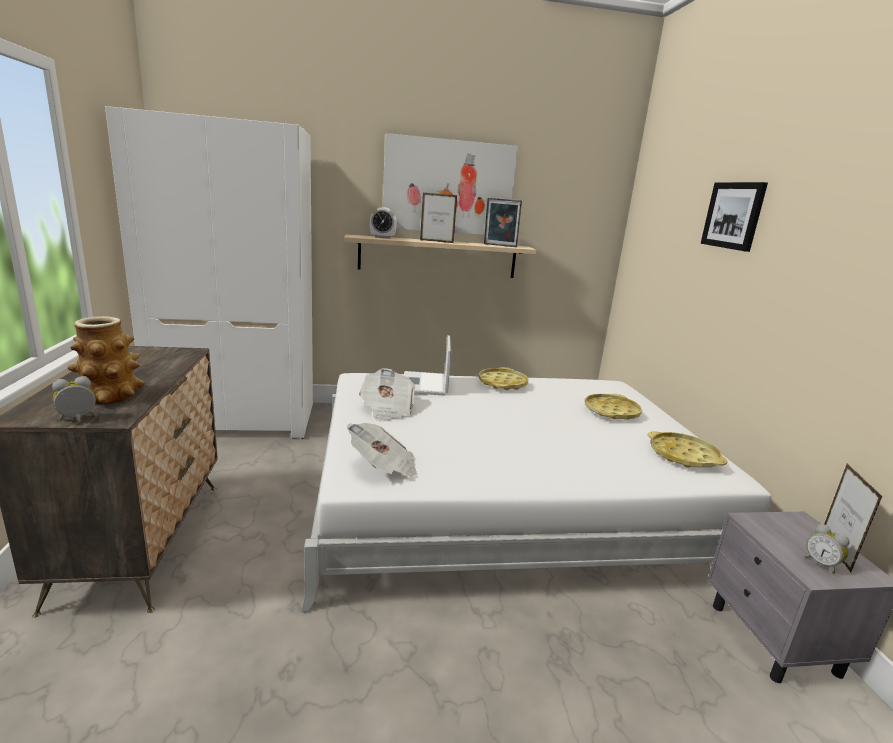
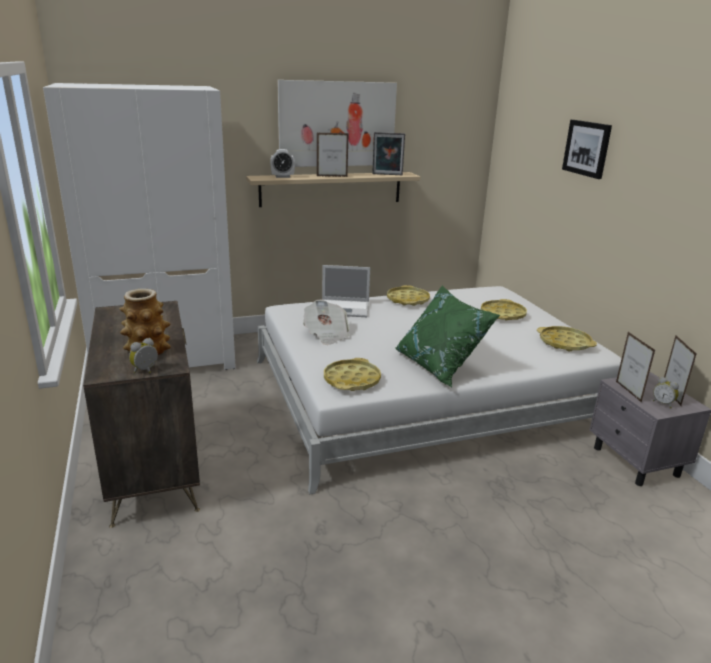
camera: 10 degrees left, 5 degrees up
(383, 467) = (352, 380): newspaper -> yellow tray
(425, 384) = (345, 308): laptop -> laptop turned 75 degrees counterclockwise
(507, 464) = (440, 366): none -> green pillow
(767, 537) = (628, 392): none -> picture frame

